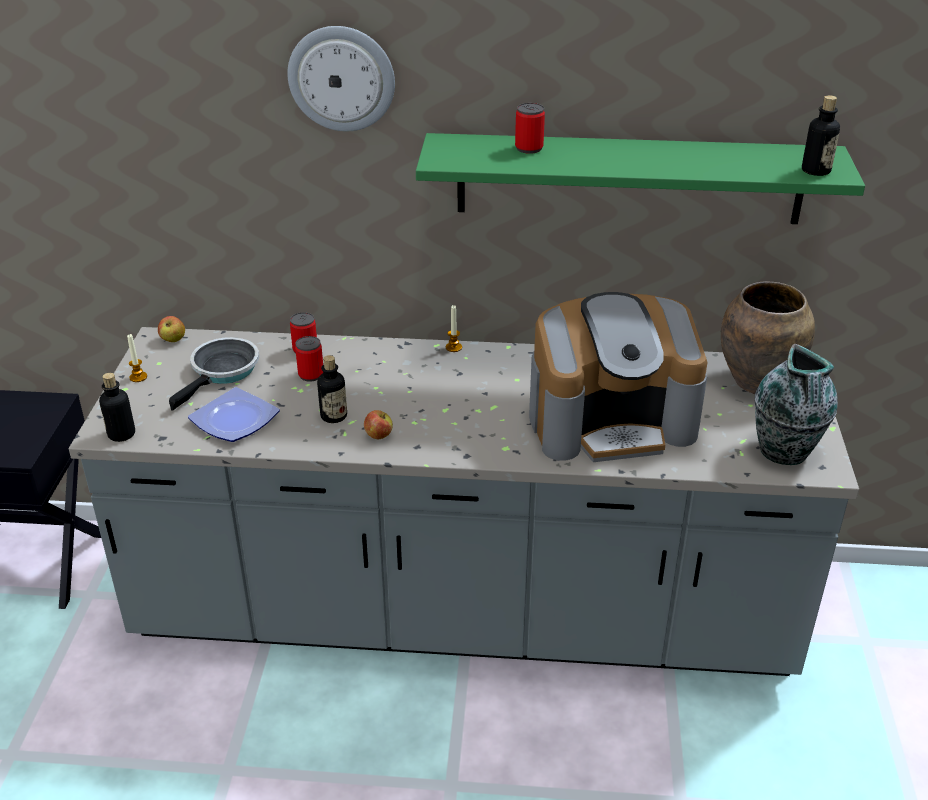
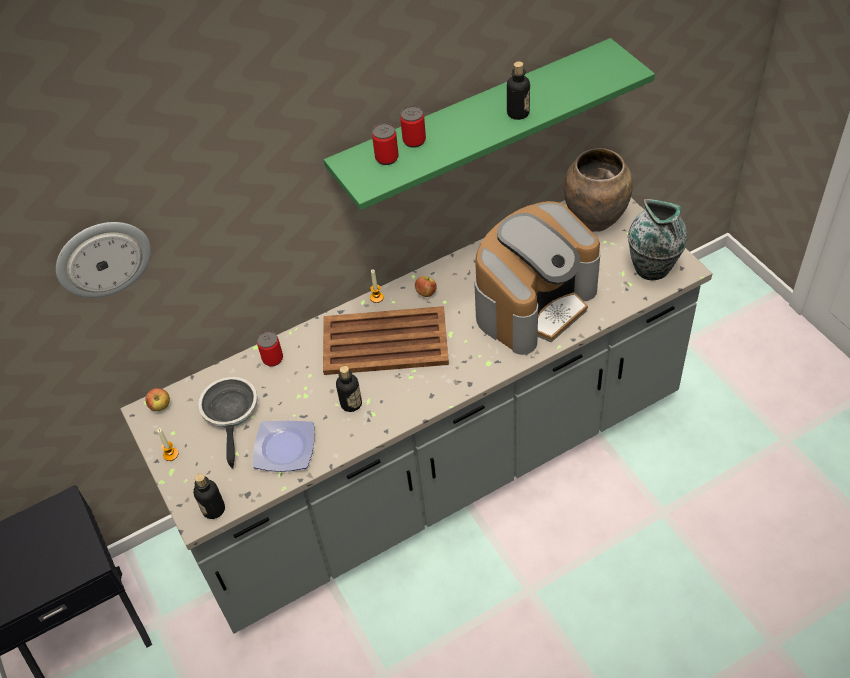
camera: 30 degrees left, 15 degrees up
(311, 375) = (299, 378): can -> can (387, 158)
(341, 78) = (250, 150): wall clock -> wall clock (103, 258)
(378, 435) = (397, 402): apple -> apple (426, 293)
(420, 383) = (384, 342): none -> brown tray
(815, 170) = (615, 73): bottle -> bottle (518, 113)

